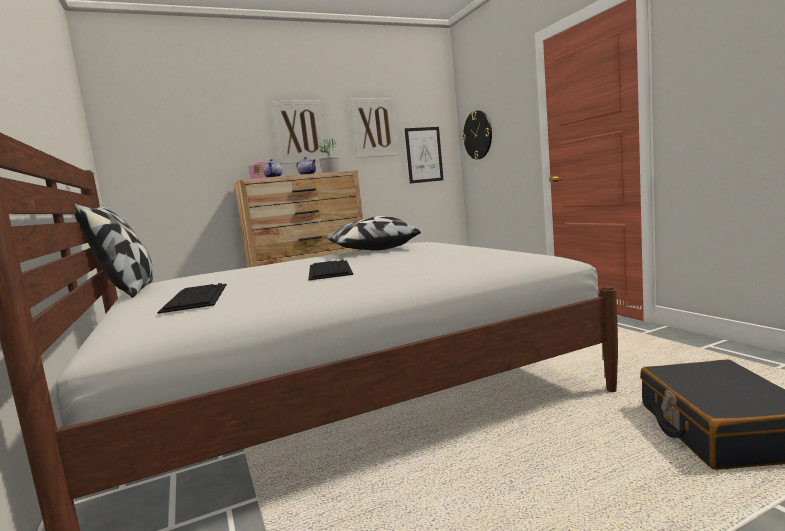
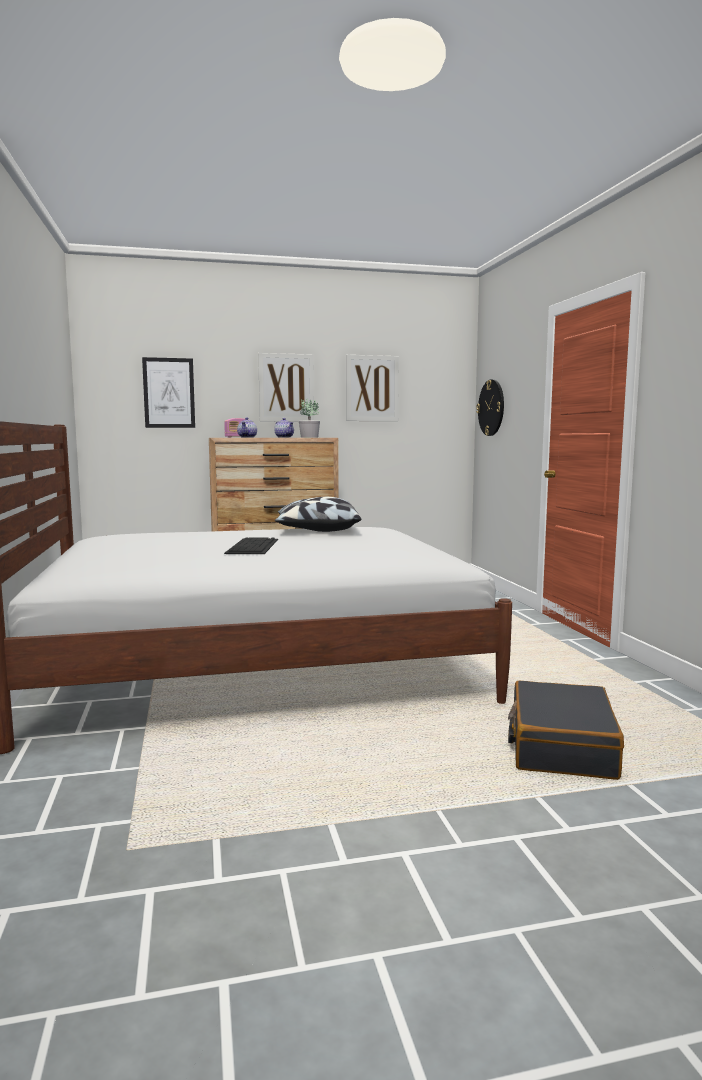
camera: 10 degrees right, 0 degrees up
(129, 291) = (81, 541): pillow -> none
(196, 297) = (127, 555): keyboard -> none
(424, 155) = (428, 423): picture -> picture (169, 393)

